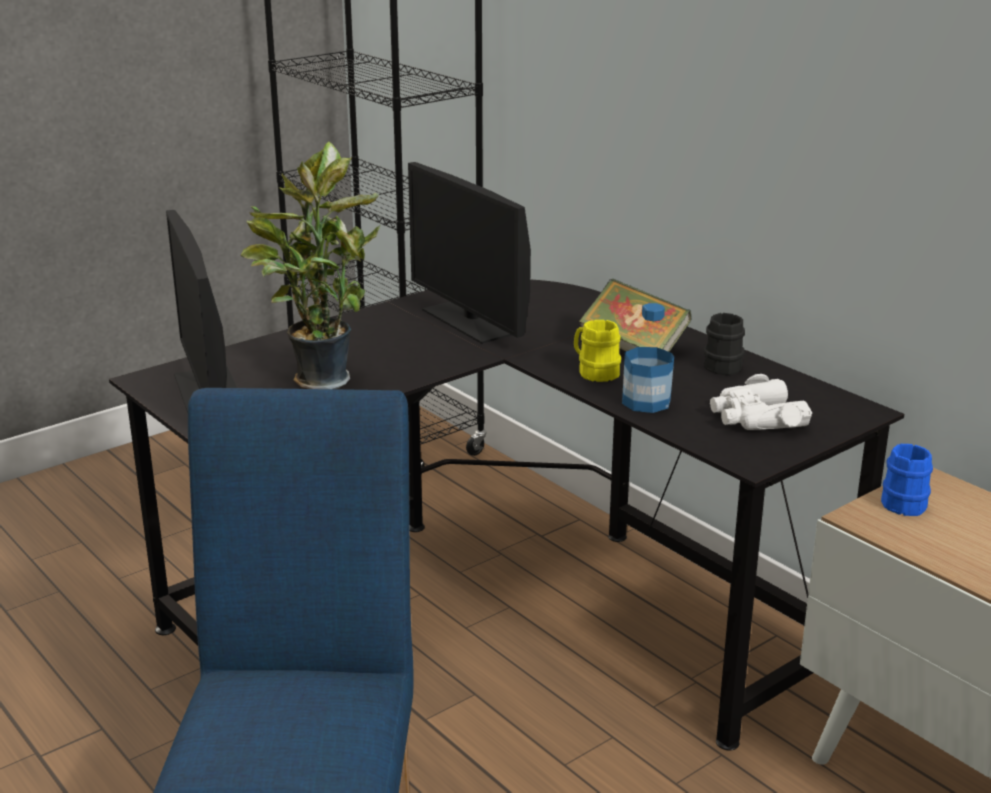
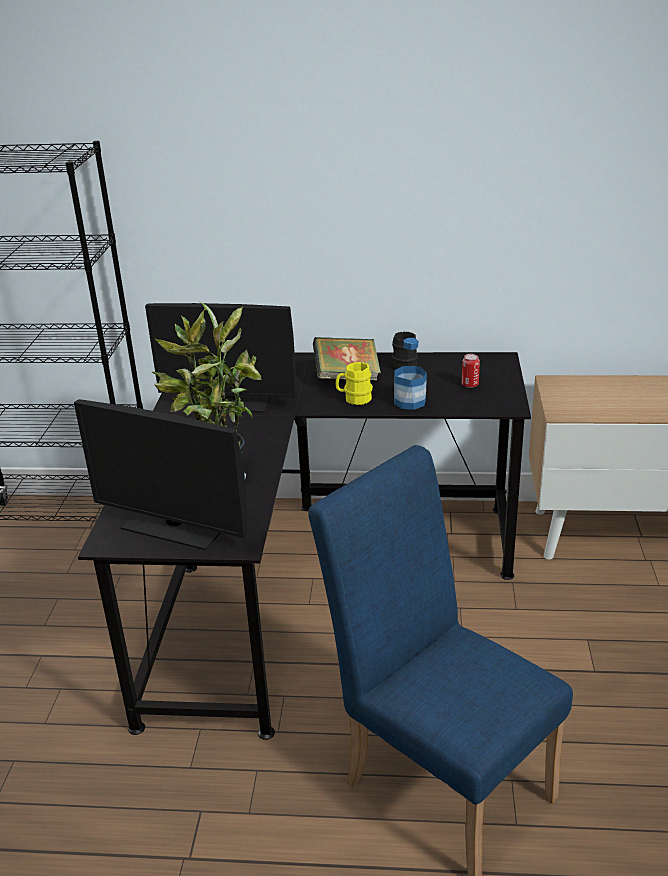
camera: 45 degrees left, 5 degrees up
(756, 418) = (470, 385): white binoculars -> can
(902, 501) = (559, 397): blue mug -> none

